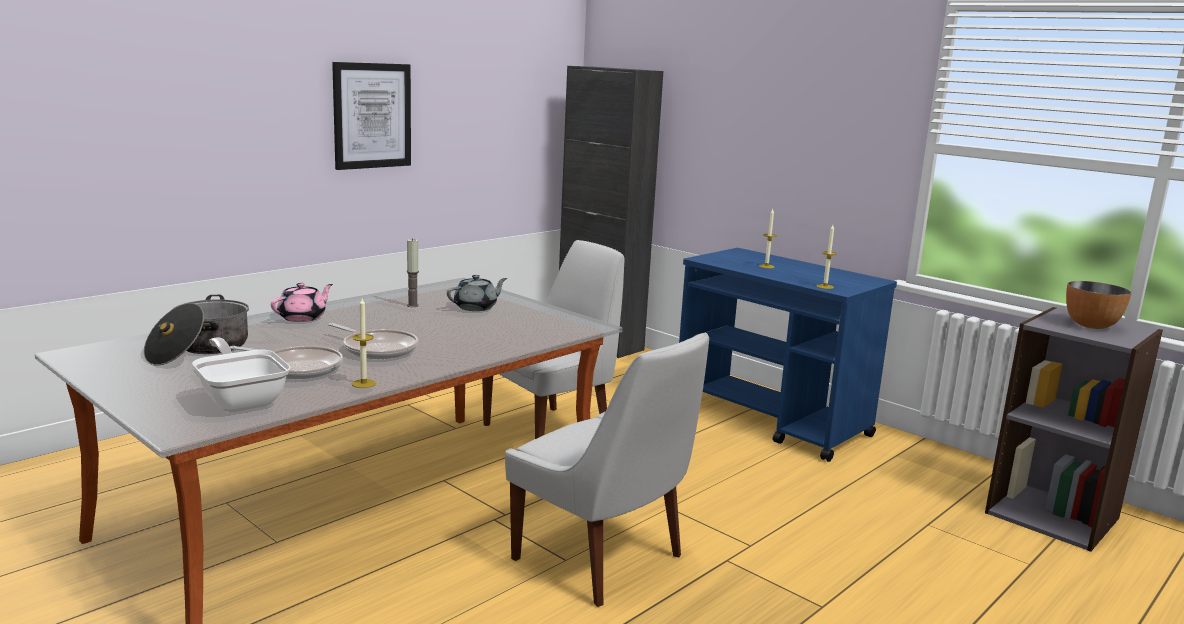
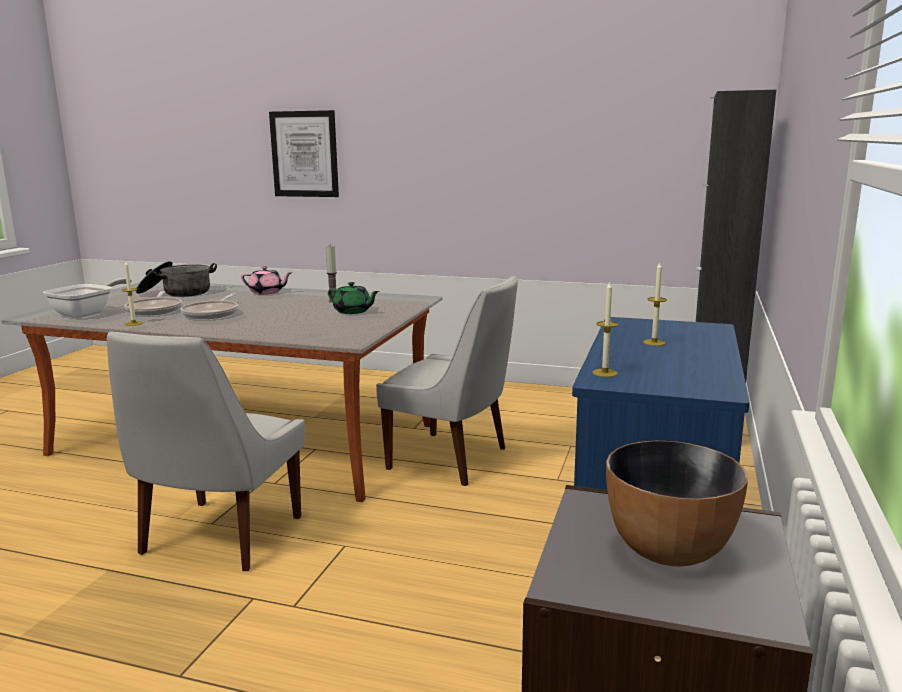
camera: 65 degrees right, 0 degrees up
(372, 115) = (484, 154): picture -> picture (304, 154)
(476, 307) = (353, 311): grey teapot -> green teapot

